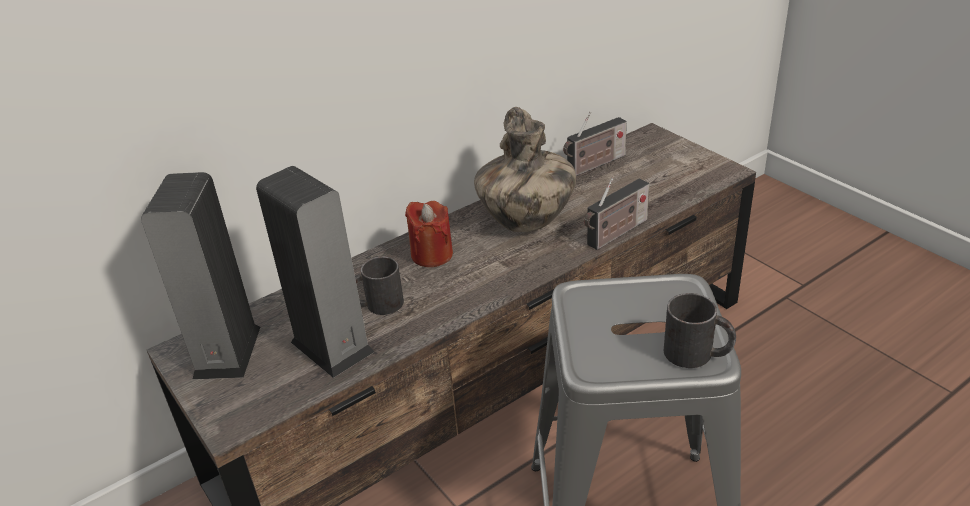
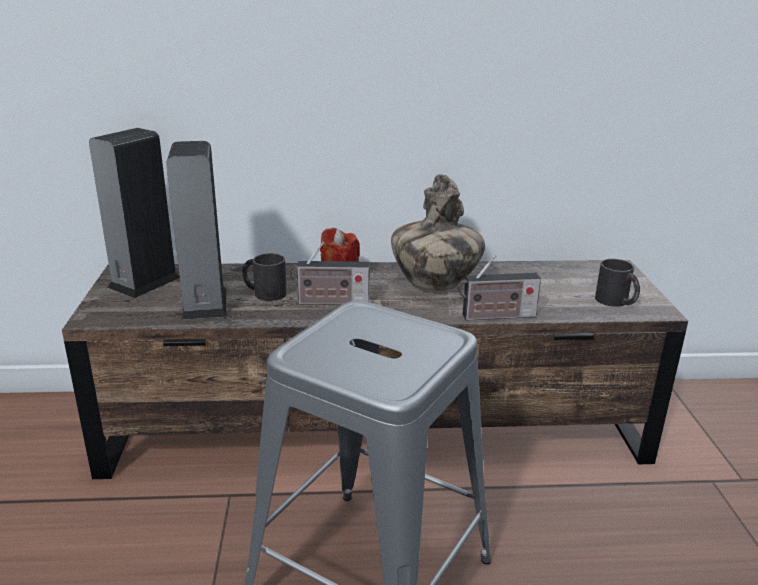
camera: 30 degrees right, 10 degrees down
(594, 165) = (539, 270): radio -> radio (330, 302)
(698, 354) = (390, 379): black mug -> black mug (616, 302)

